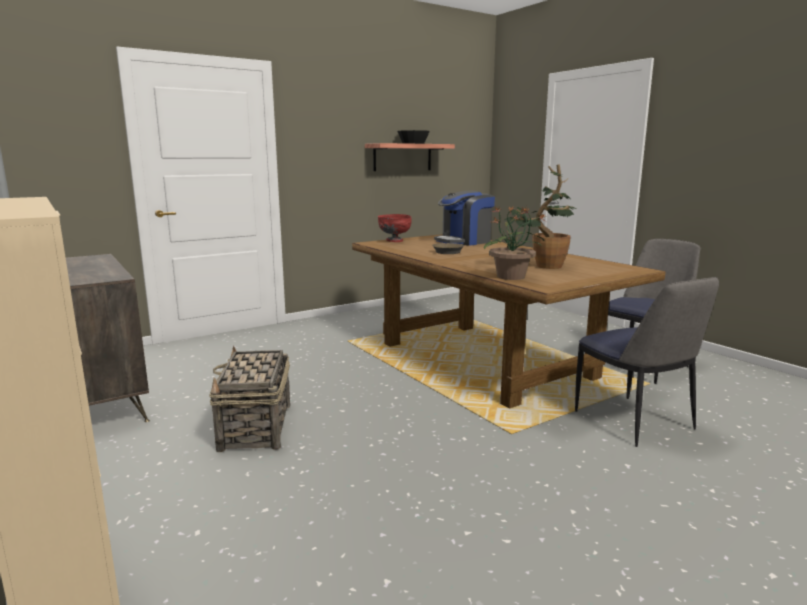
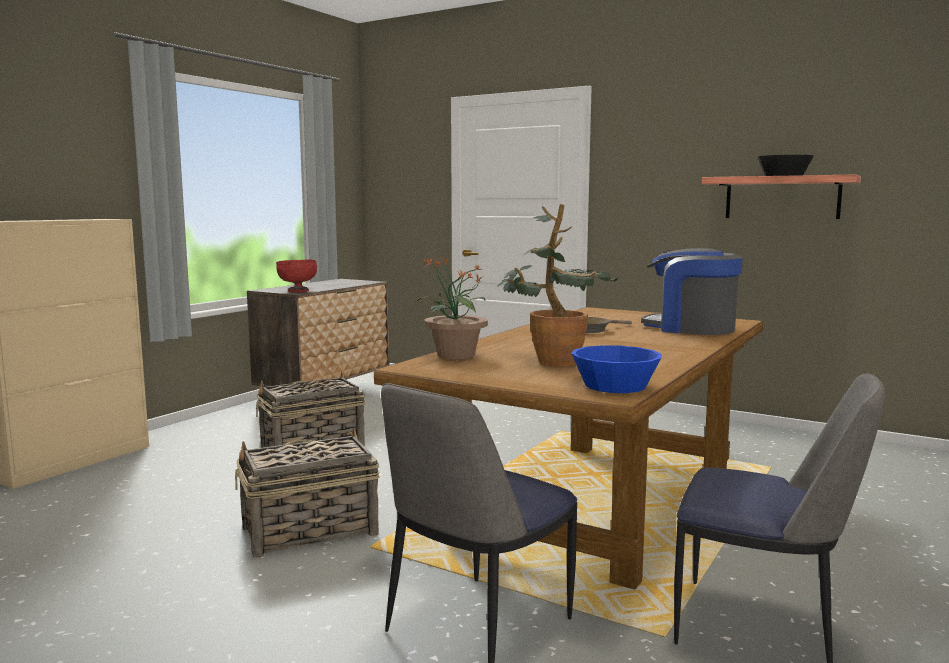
camera: 65 degrees right, 5 degrees down
(394, 241) = (628, 313): red bowl -> red bowl (297, 291)
(466, 453) = (308, 531): none -> basket
(617, 267) = (615, 385): none -> blue bowl

